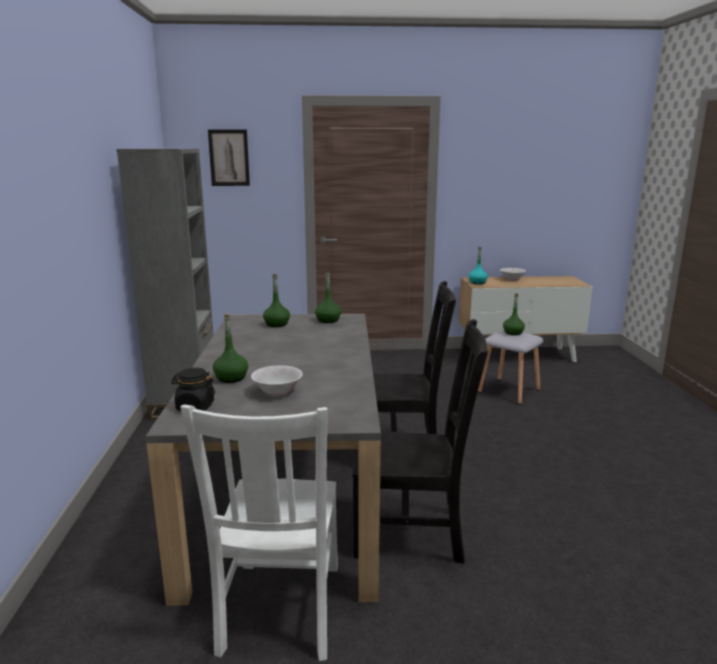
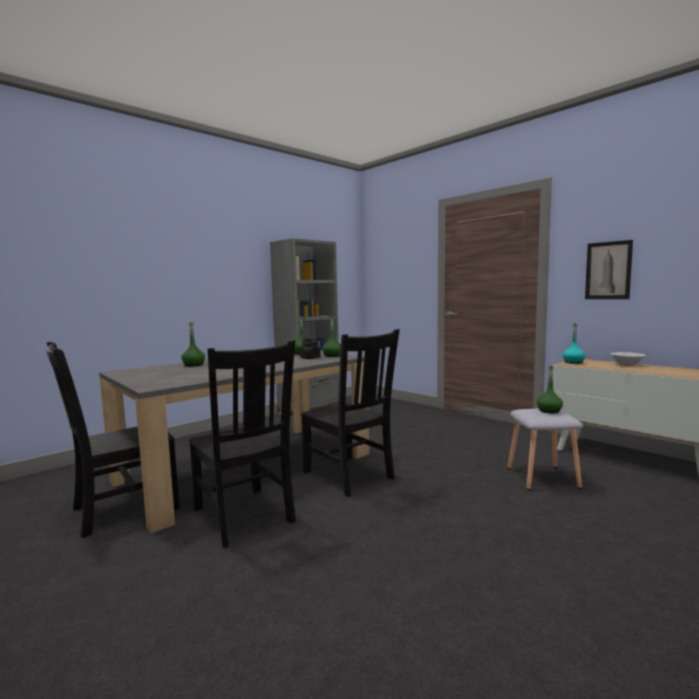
camera: 50 degrees right, 10 degrees down
(195, 407) = (143, 369): black jar -> black jar (310, 358)
(229, 158) = (393, 252): picture -> picture (608, 270)
(277, 391) = (183, 372): white bowl -> none
(280, 611) = (121, 509): white chair -> black chair

